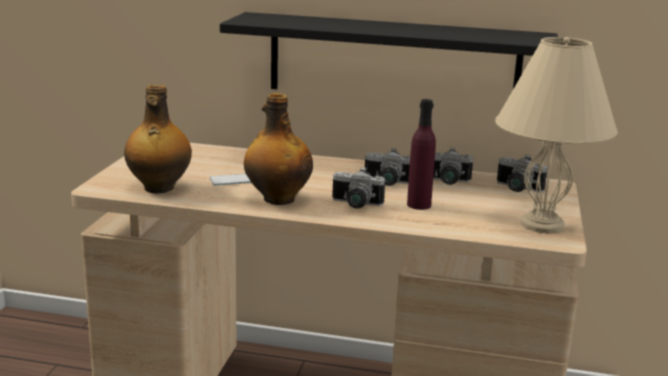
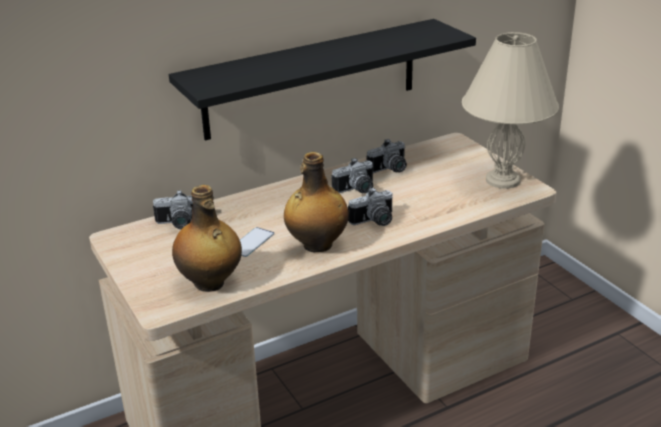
camera: 40 degrees left, 10 degrees up
(419, 205) = (411, 200): purple bottle -> none
(516, 189) = (440, 155): camera -> camera (179, 224)

